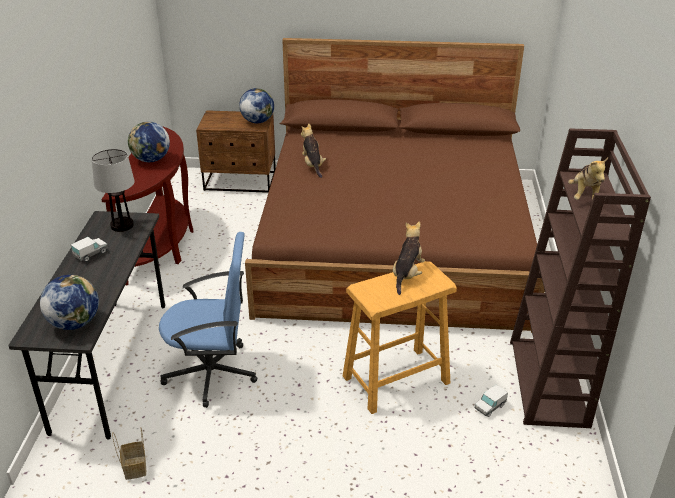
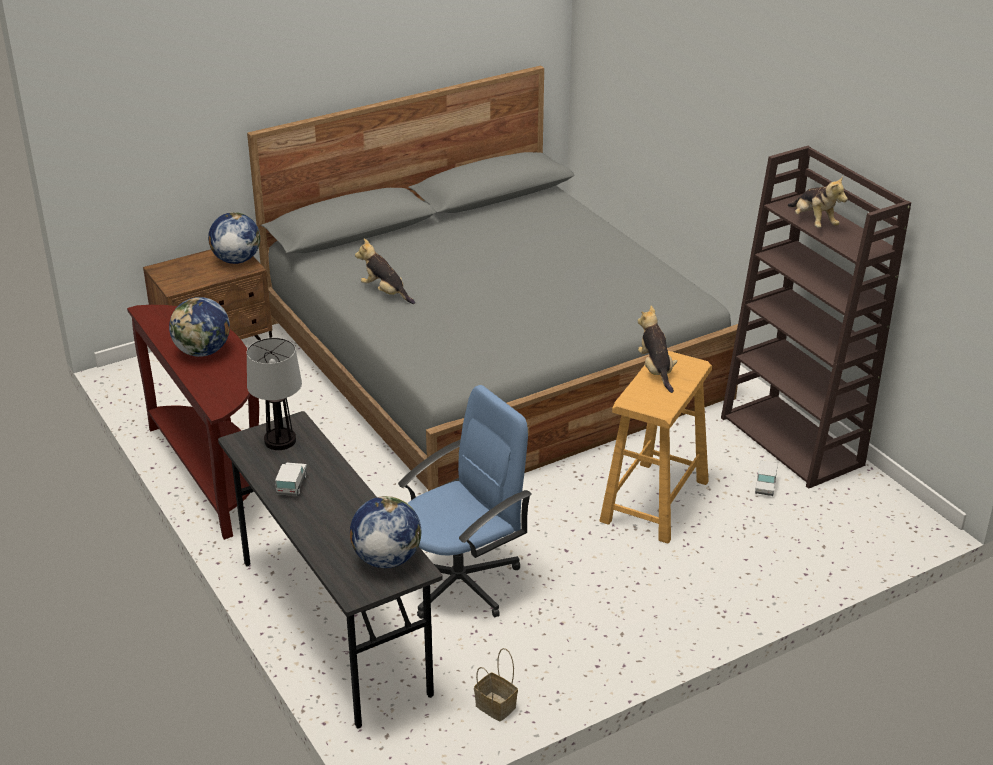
camera: 35 degrees left, 0 degrees up
(394, 240) = (491, 358): brown bed -> grey bed

